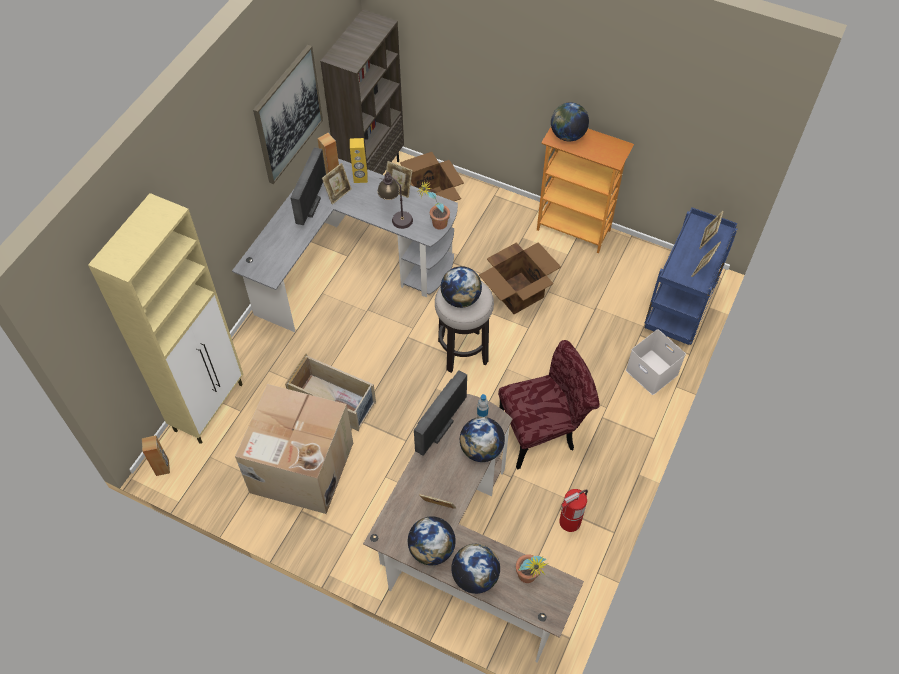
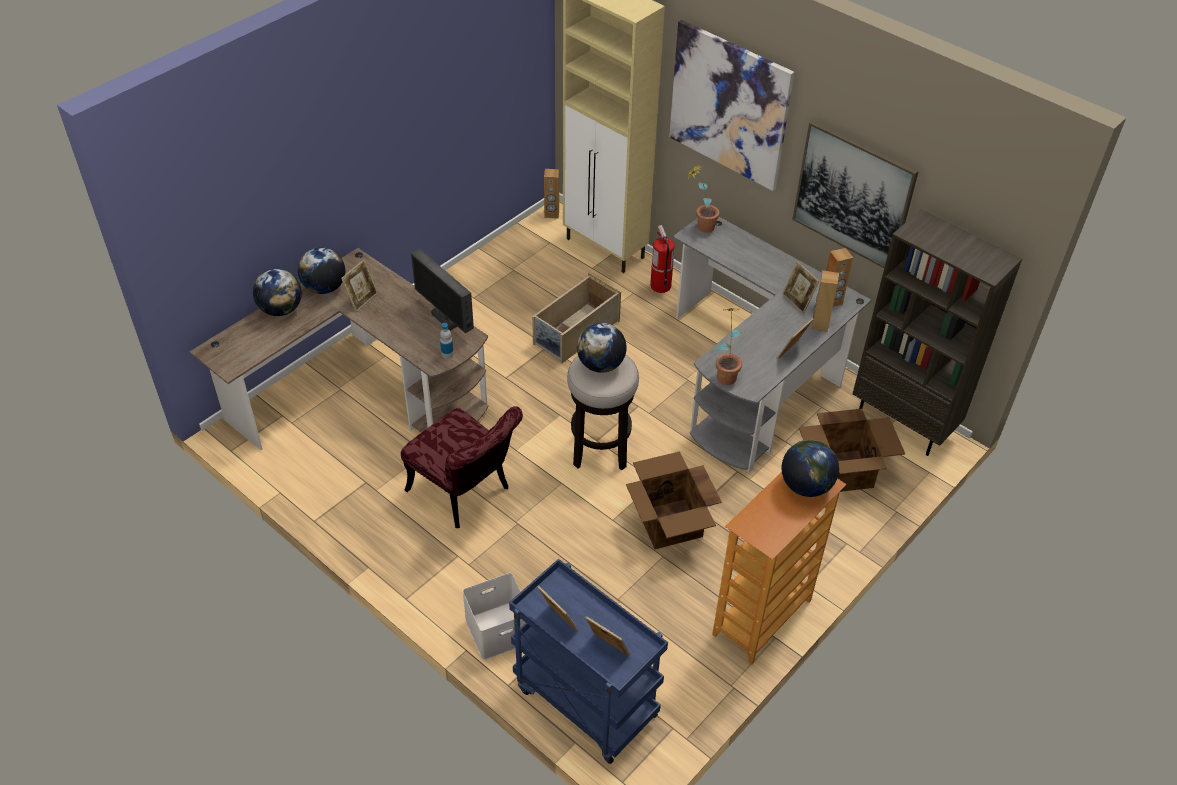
camera: 105 degrees right, 10 degrees down
(208, 186) = (729, 105): none -> picture
(300, 468) = (510, 298): cardboard box -> none
(311, 207) = (782, 277): monitor -> none
(360, 178) = (819, 324): yellow speaker -> brown speaker
(396, 216) = (749, 342): table lamp -> none
(481, 449) = (407, 344): globe -> none
(528, 580) = (254, 343): potted plant -> potted plant (700, 226)
(543, 430) = (466, 494): red chair -> red chair turned 45 degrees counterclockwise
(569, 522) = (346, 486): fire extinguisher -> fire extinguisher (660, 285)

